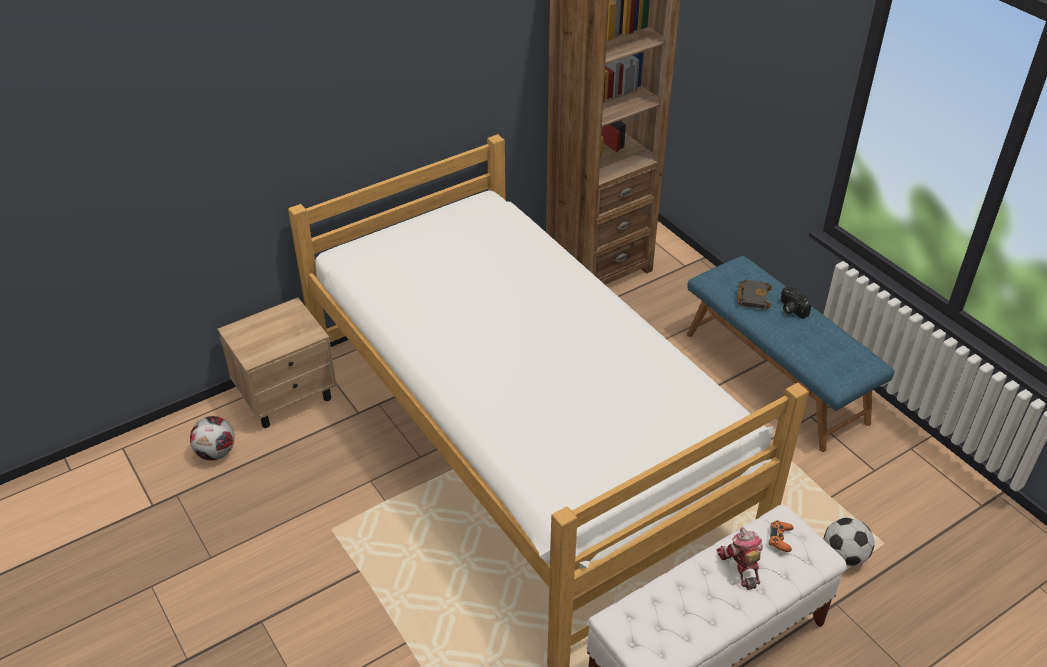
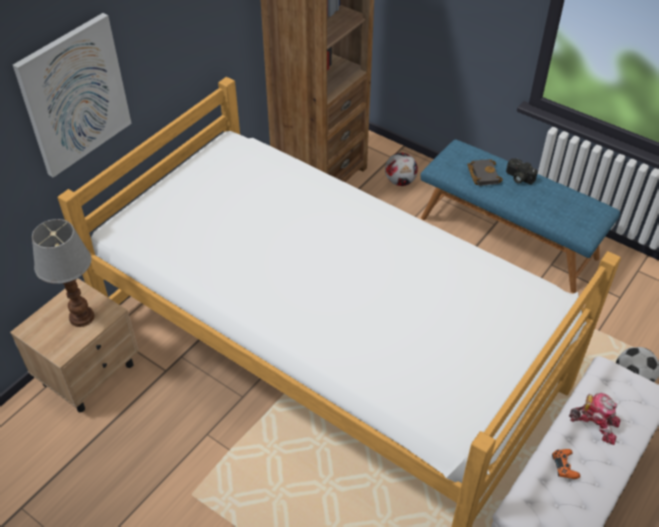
camera: 20 degrees left, 5 degrees up
(217, 452) = (44, 451): football -> football (400, 181)
(284, 332) = (81, 318): none -> table lamp
(323, 115) = (74, 95): none -> picture
(740, 565) = (595, 423): toy robot -> toy robot turned 150 degrees clockwise
(780, 538) = (614, 388): orange game controller -> orange game controller (564, 466)

